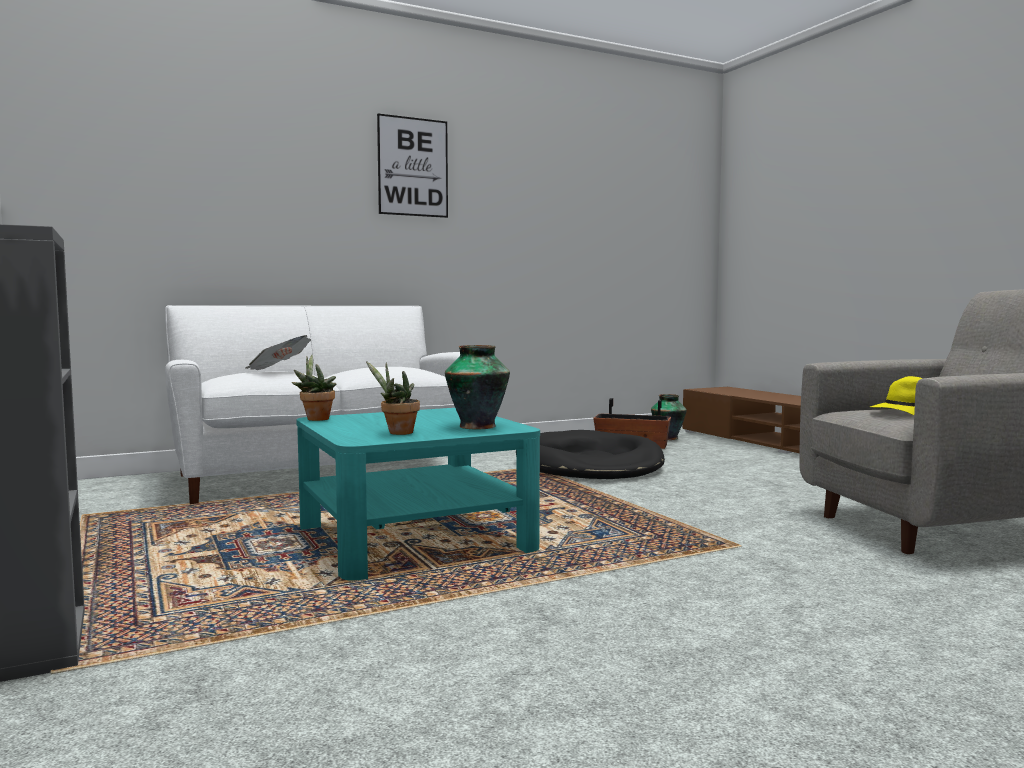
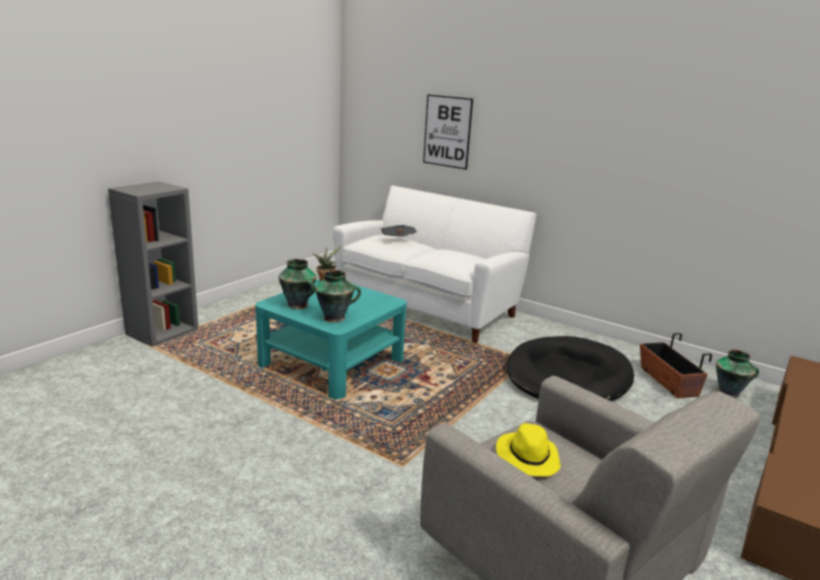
camera: 60 degrees right, 15 degrees up
(397, 433) = (298, 305): potted plant -> vase
(413, 167) = (551, 103): picture -> picture (447, 131)

